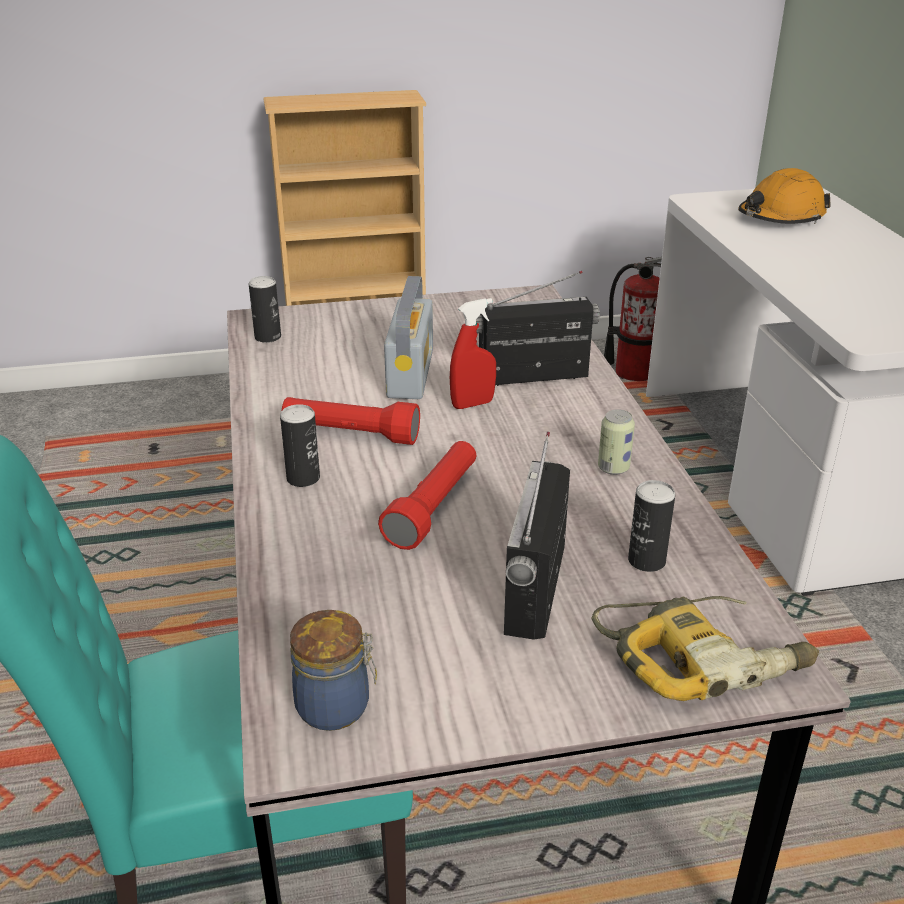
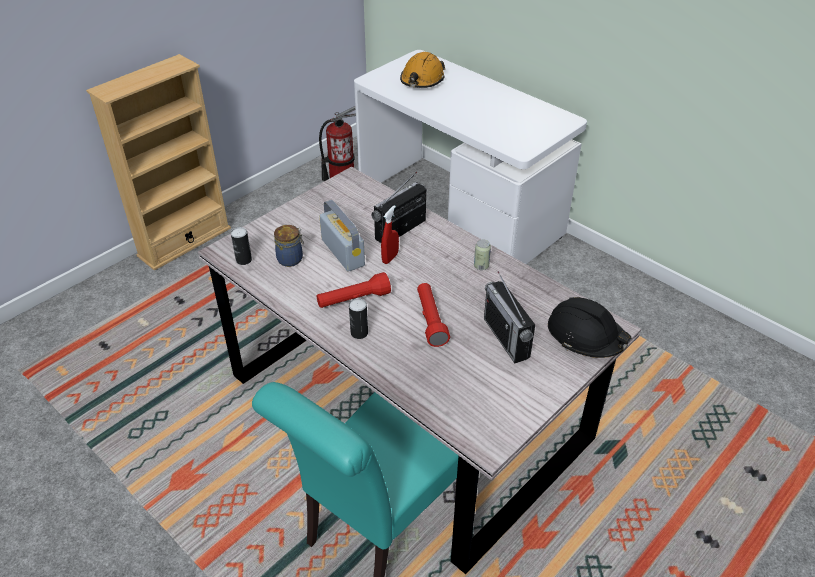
camera: 35 degrees left, 10 degrees up
(336, 707) = (487, 423): jar -> jar (291, 259)
(646, 561) = (533, 305): can -> none
(702, 657) = (586, 336): power drill -> black hard hat

